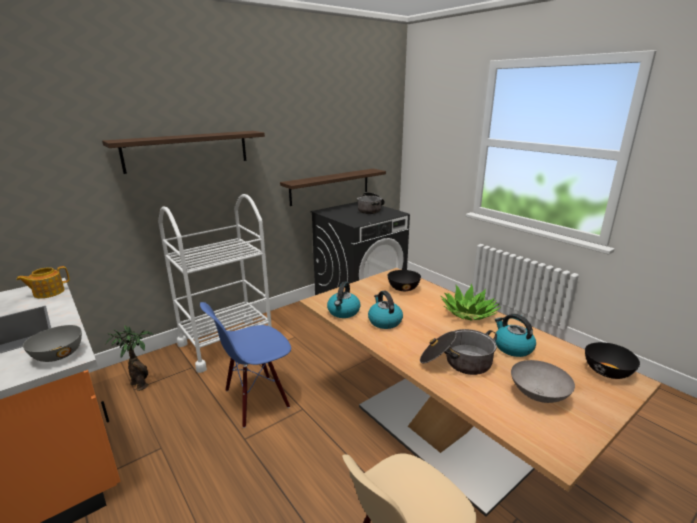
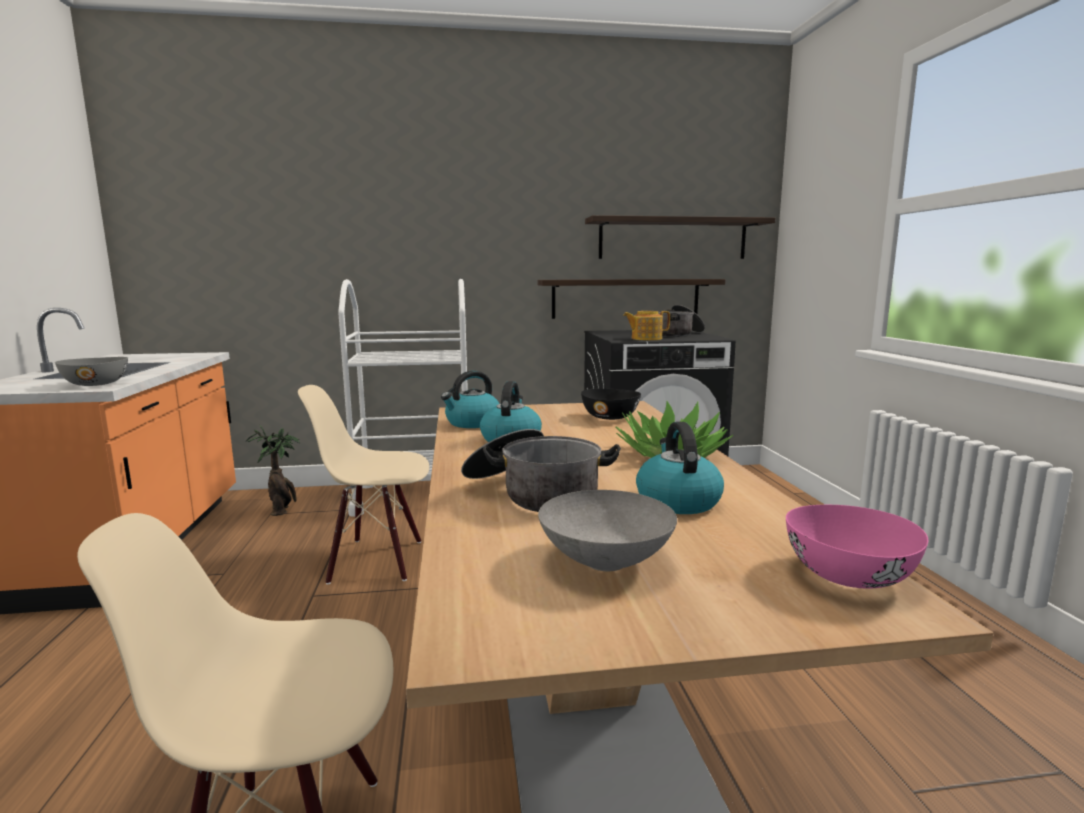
camera: 30 degrees right, 10 degrees down
(48, 292) = (192, 357): teapot -> teapot (645, 339)
(187, 151) = (404, 220): shelf -> shelf (673, 239)
(256, 399) = (377, 560): blue chair -> beige chair
(607, 372) = (847, 576): black bowl -> pink bowl

